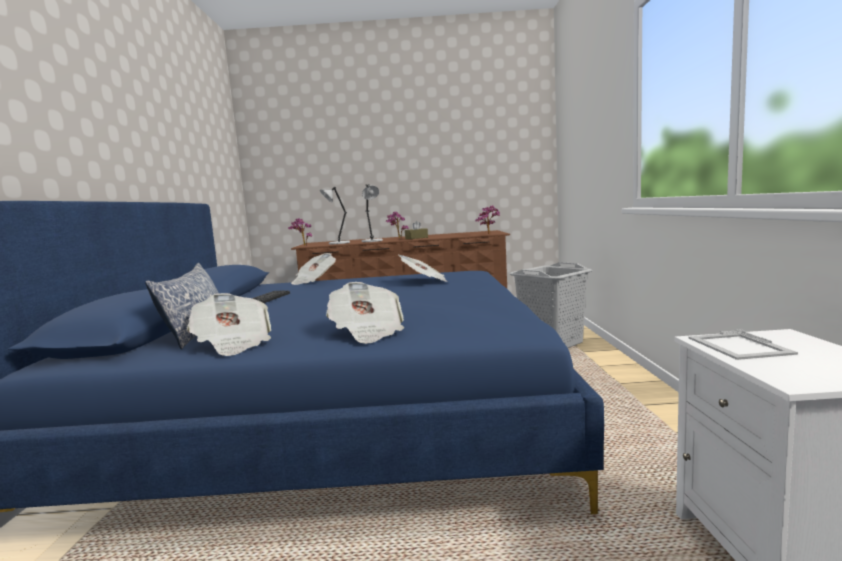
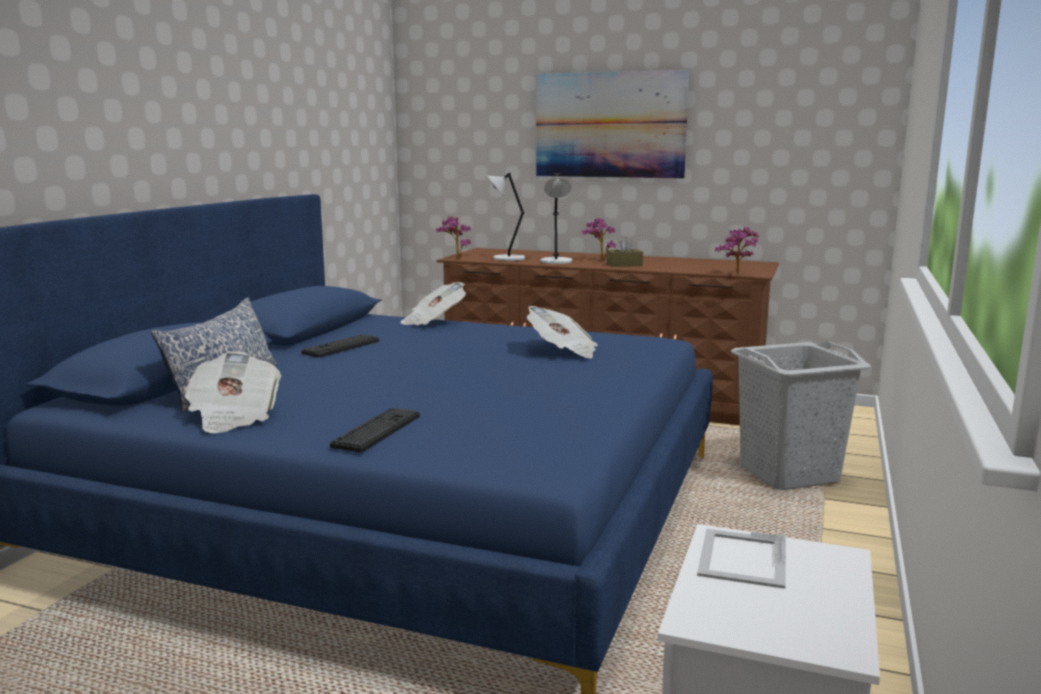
camera: 20 degrees right, 5 degrees up
(367, 332) = (377, 431): newspaper -> keyboard
(389, 157) = (610, 125): none -> picture

